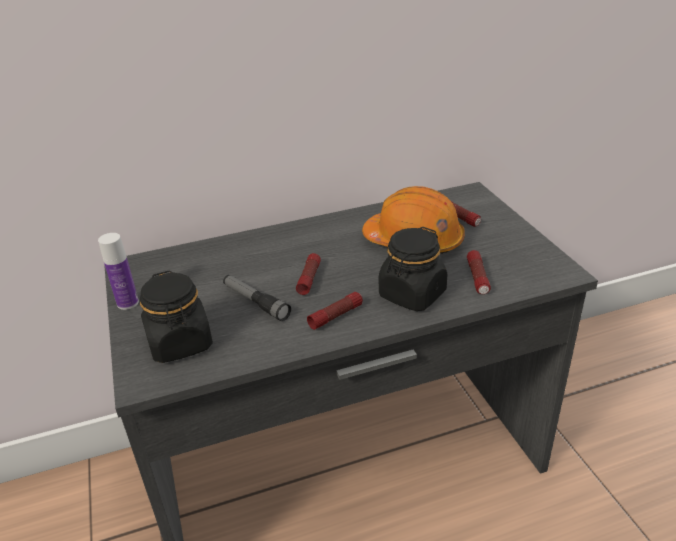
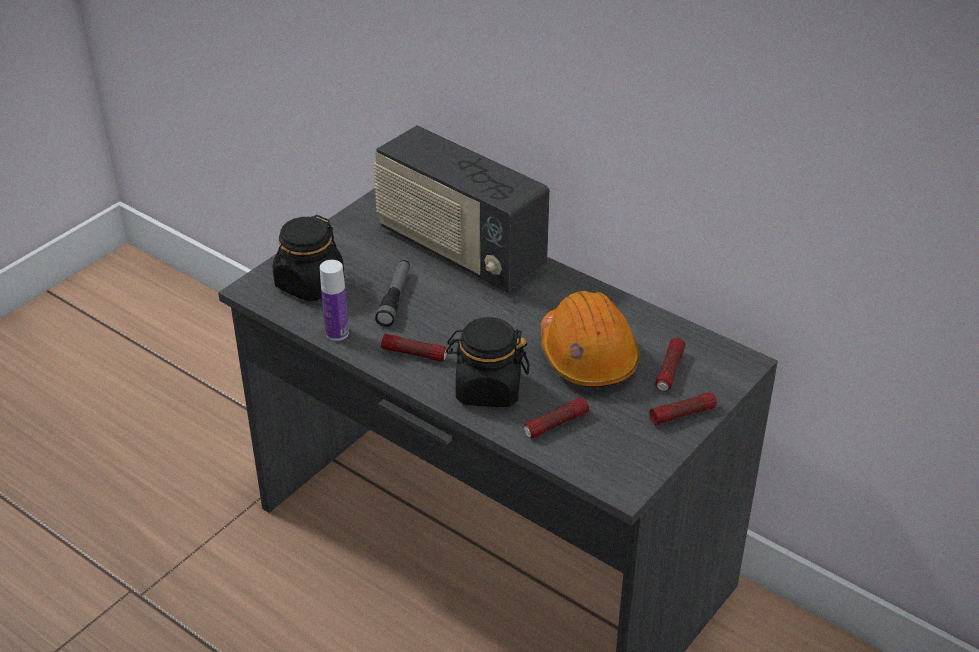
camera: 55 degrees right, 5 degrees up
(128, 303) = (336, 229): bottle -> bottle (337, 333)
(237, 253) = (459, 250): none -> radio
(309, 279) = (457, 313): flashlight -> flashlight (682, 414)

